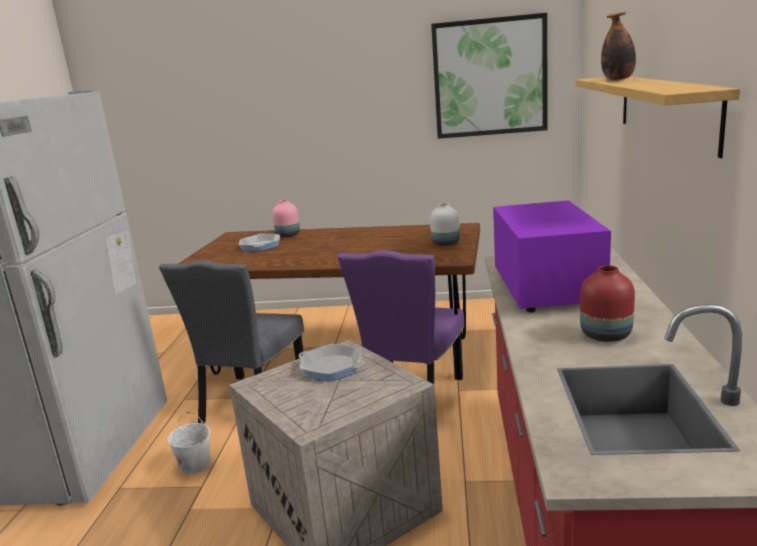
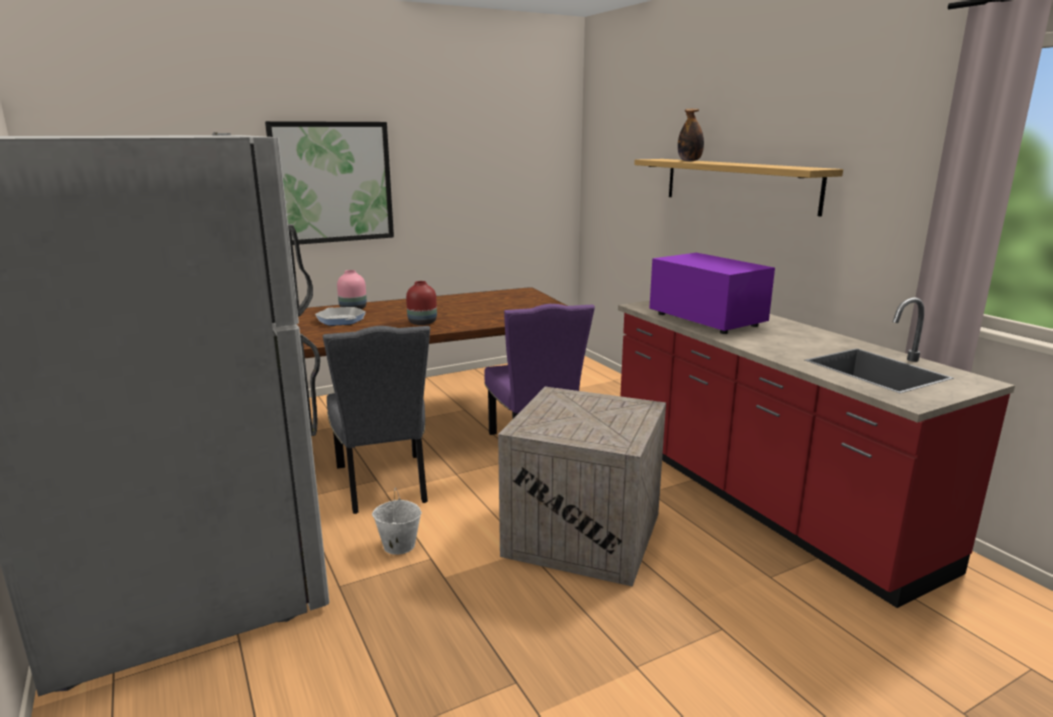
camera: 35 degrees left, 0 degrees up
(331, 367) = (568, 406): frying pan -> none
(446, 243) = (534, 304): white vase -> none
(490, 77) = (511, 154): picture -> picture (332, 182)
(607, 335) = (796, 339): red vase -> red vase (423, 322)

